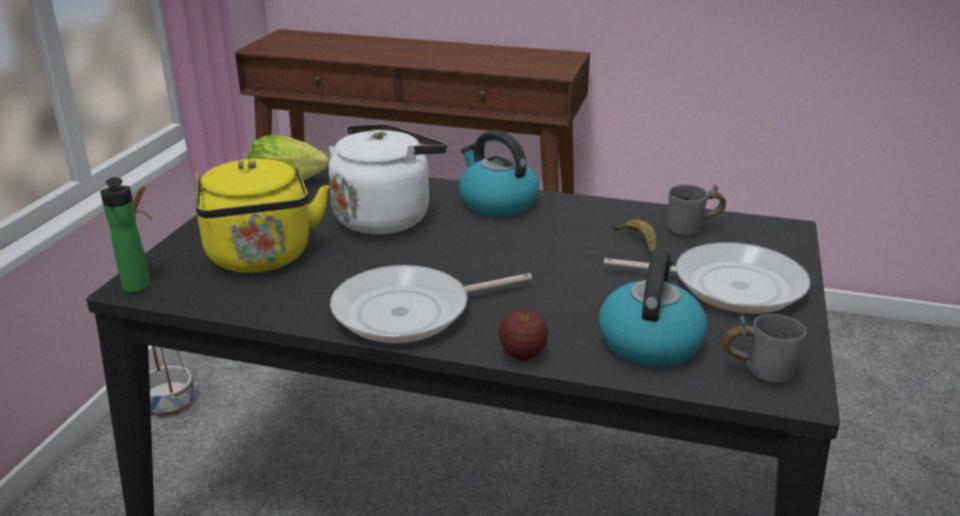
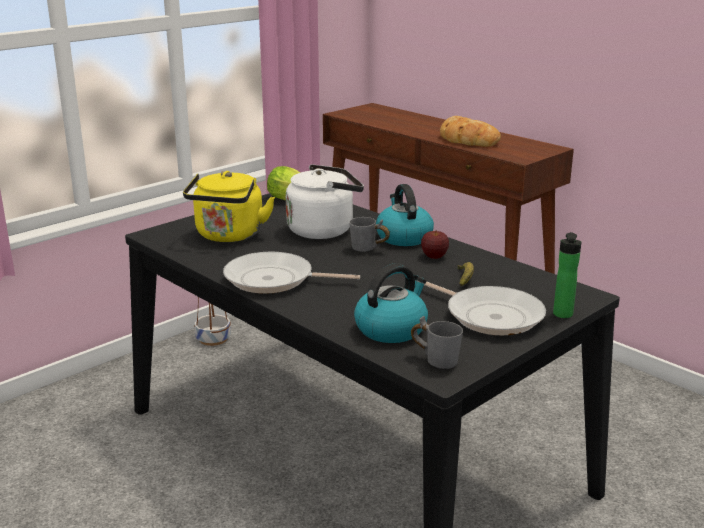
camera: 30 degrees right, 5 degrees down
(136, 288) = (152, 235): bottle -> bottle (563, 315)
(462, 59) = (467, 139): none -> bread
(522, 354) = (308, 315): apple -> apple (434, 256)
(693, 231) = (514, 281): grey mug -> grey mug (367, 251)

